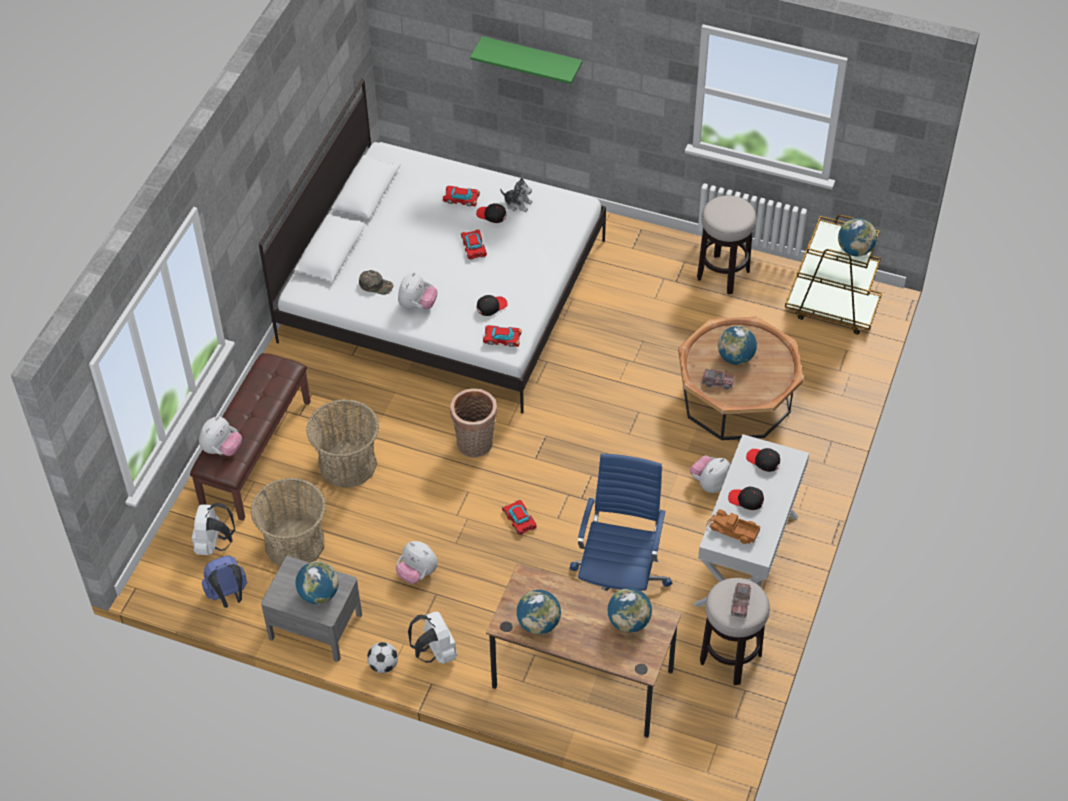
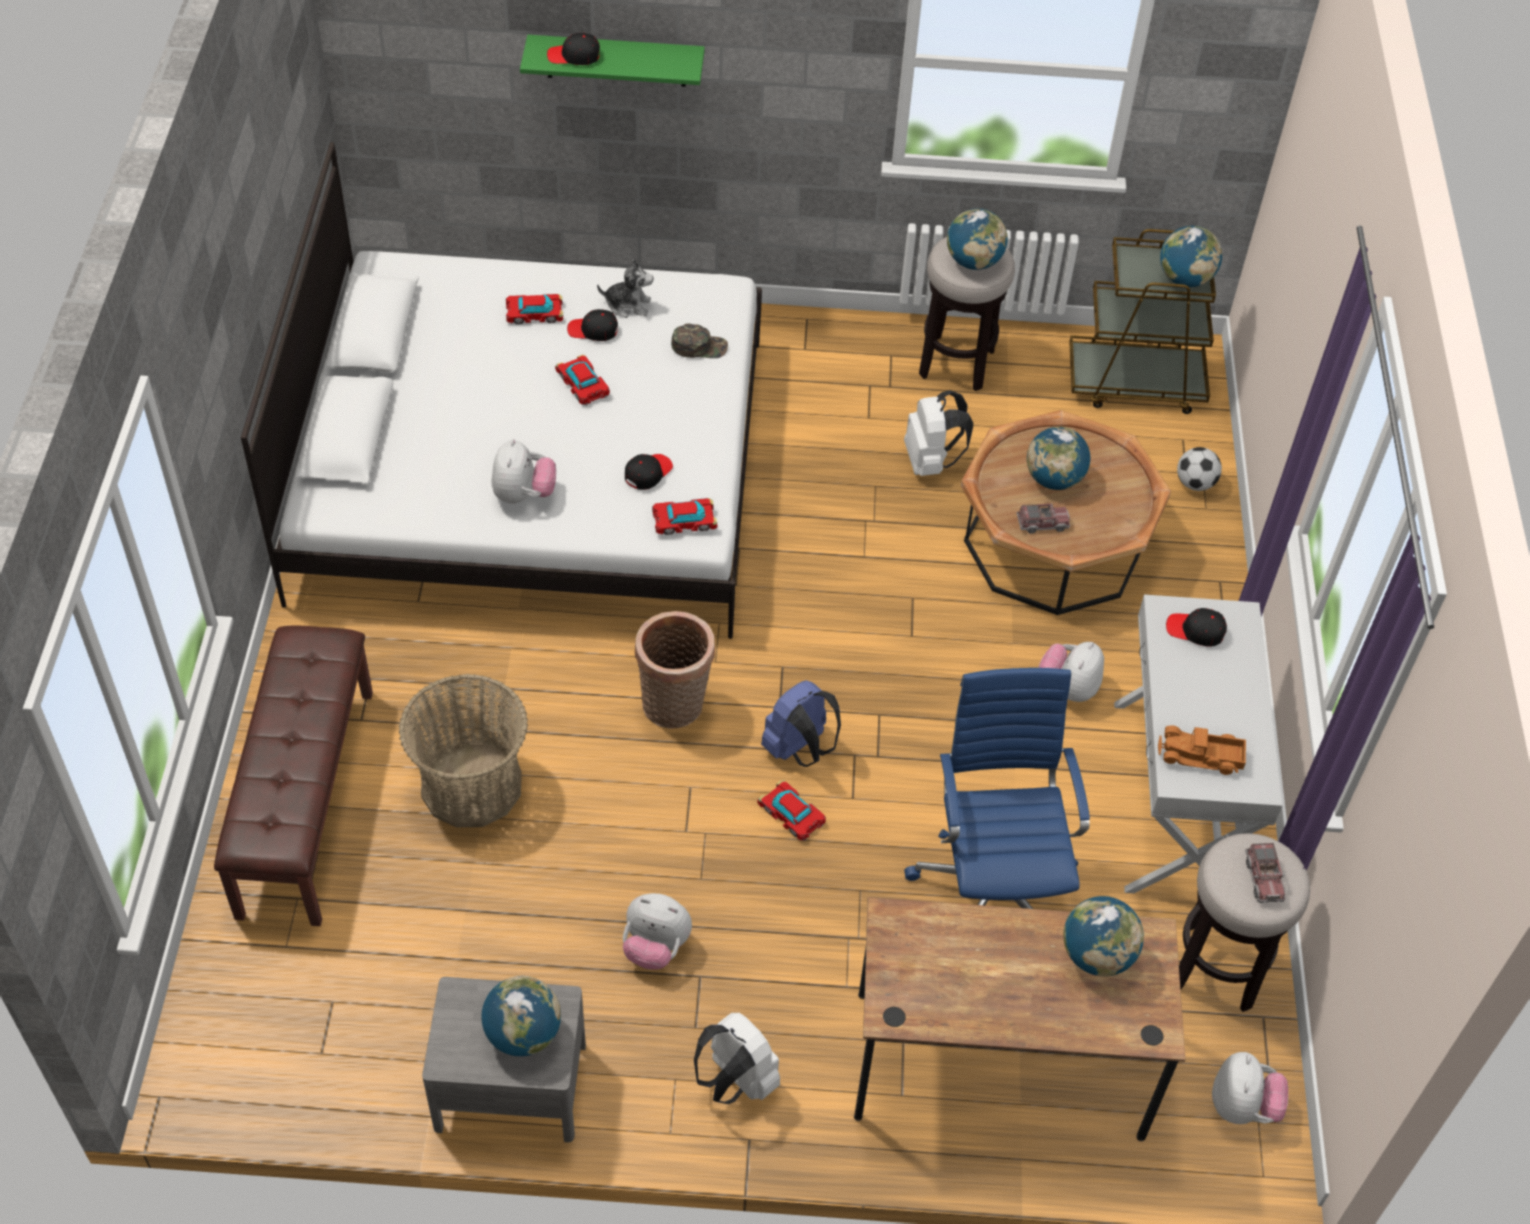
camera: 20 degrees left, 0 degrees up
(214, 544) = (280, 980): white backpack -> white backpack (931, 461)
(222, 449) = (262, 810): plush toy -> plush toy (1242, 1106)
(228, 596) = (336, 1069): blue backpack -> blue backpack (799, 749)
(294, 543) = (425, 945): basket -> none
(376, 285) = (442, 475): green cap -> green cap (699, 346)
(383, 665) = (655, 1128): football -> football (1195, 483)
(539, 623) = (948, 997): globe -> globe (973, 262)
(746, 500) = (1197, 701): black cap -> black cap (574, 56)

